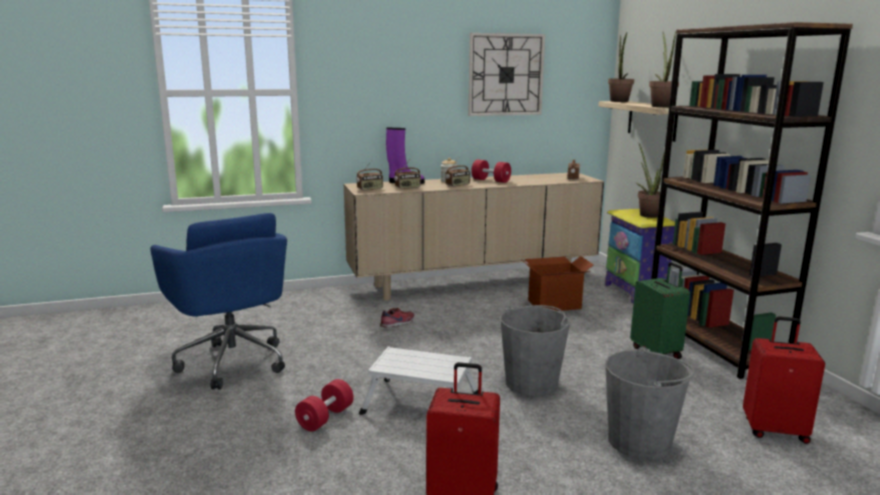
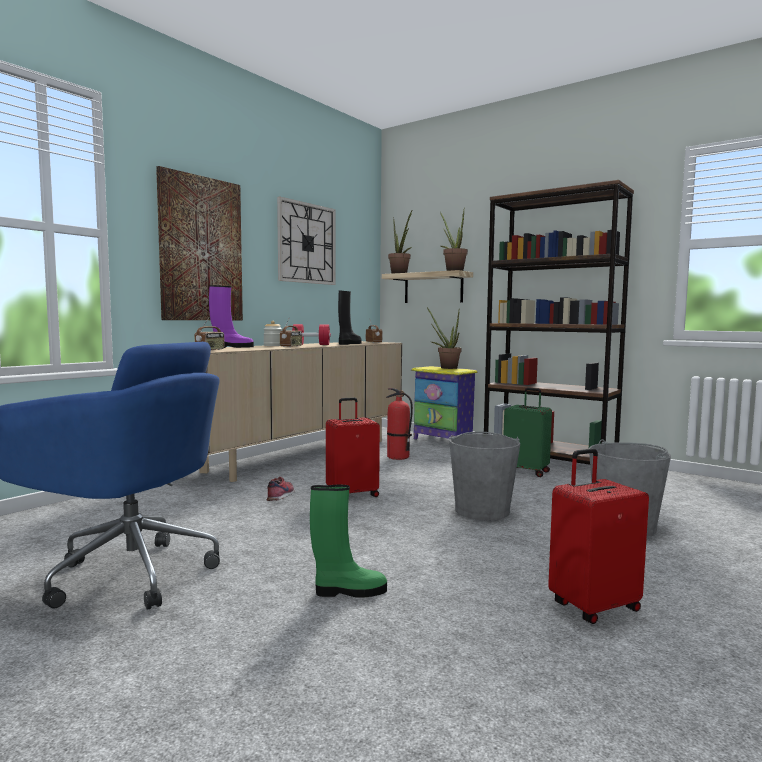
camera: 35 degrees left, 10 degrees down
(325, 418) = (348, 591): red dumbbell -> green boot
(383, 94) = (201, 249): none -> picture
(408, 188) = (248, 348): radio -> none
(420, 403) = (420, 550): white step ladder -> none
(534, 181) = (349, 344): none -> black boot
(554, 304) = (397, 457): cardboard box -> fire extinguisher
(774, 430) = (676, 497): red suitcase -> red suitcase (352, 494)

